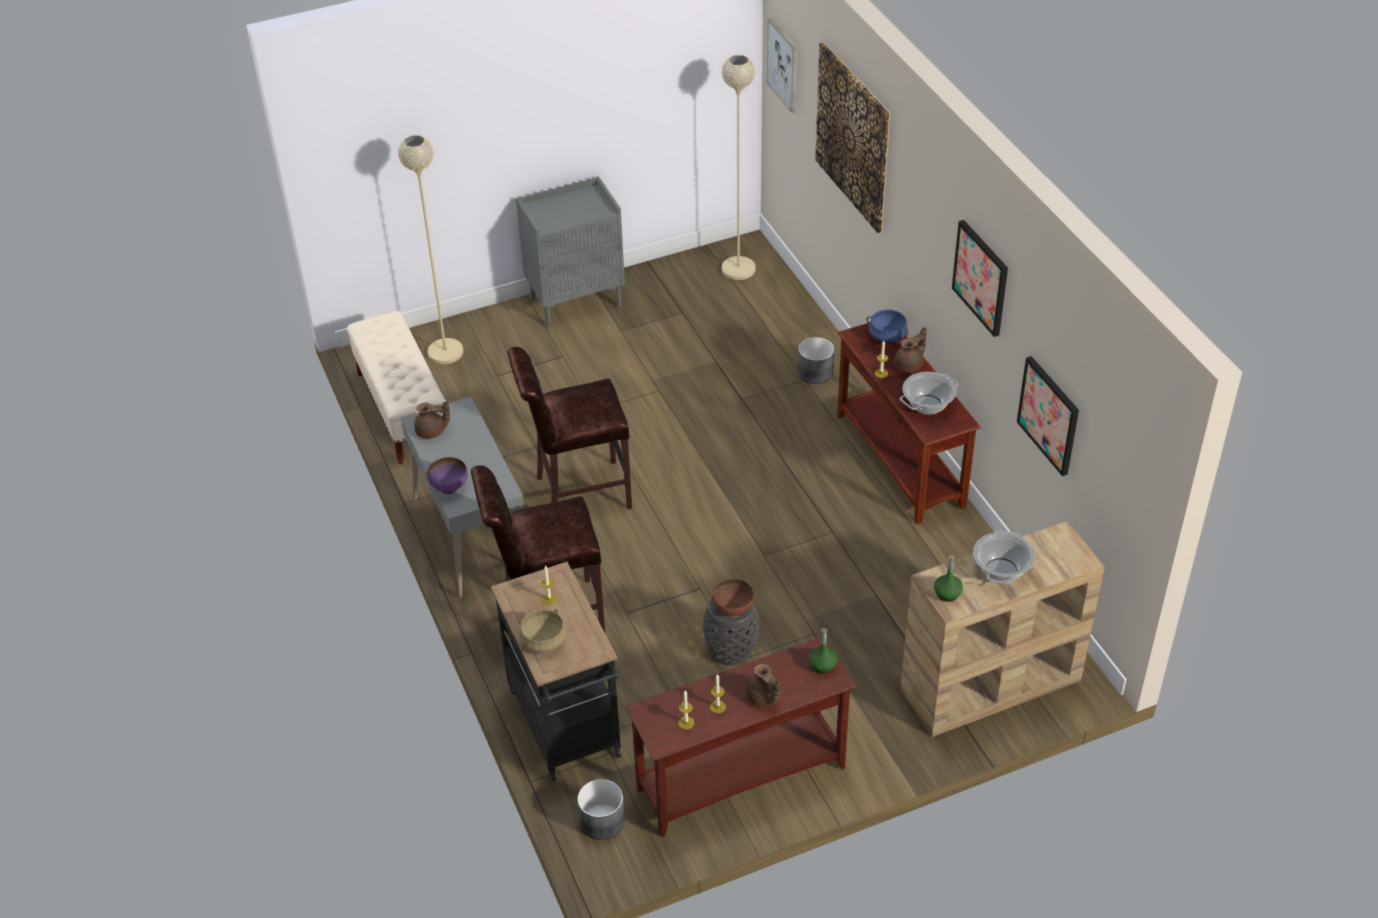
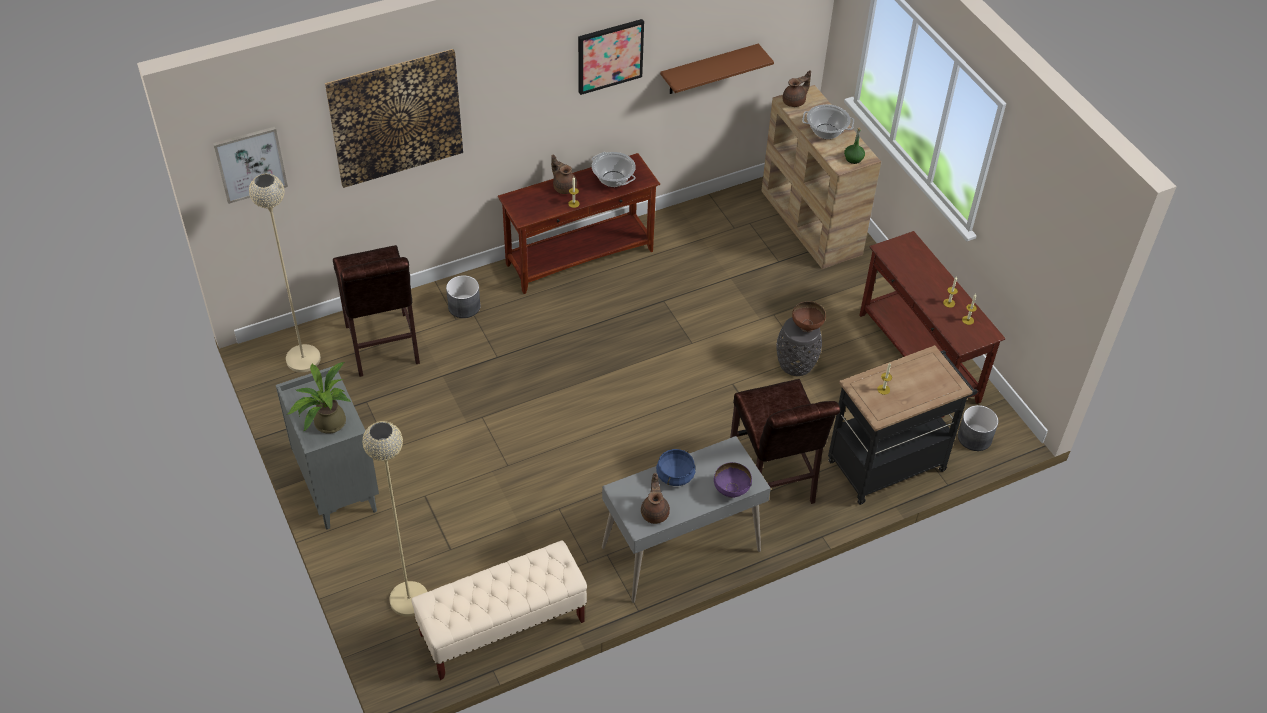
camera: 95 degrees left, 5 degrees up
(543, 640) = (928, 390): beige cooking pot -> none
(554, 211) = (326, 424): none -> potted plant
(577, 493) = (622, 472): brown stool -> brown stool (382, 348)
(763, 698) = (935, 278): brown teapot -> brown teapot (795, 101)
(822, 665) = (898, 247): green bottle -> none
(887, 336) = (525, 198): blue cooking pot -> blue cooking pot (675, 475)
(1049, 415) = (709, 69): picture -> brown shelf

